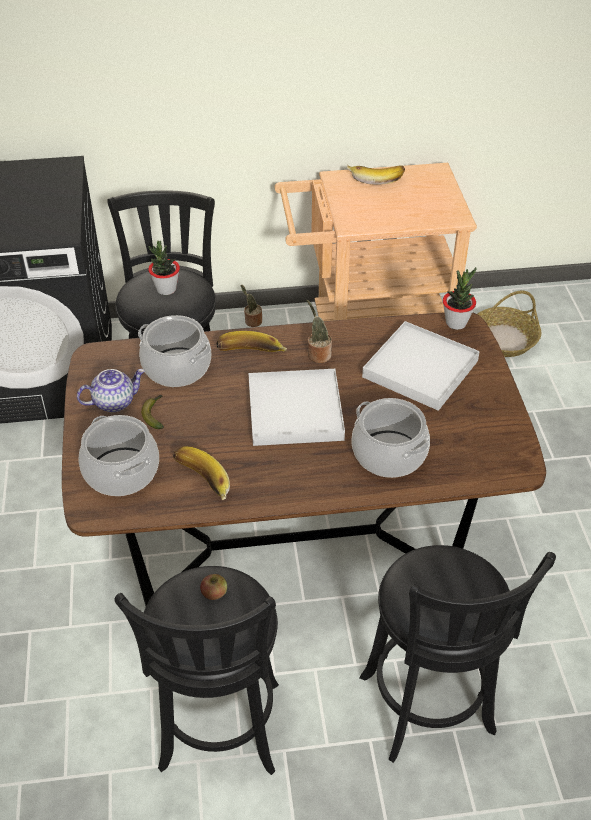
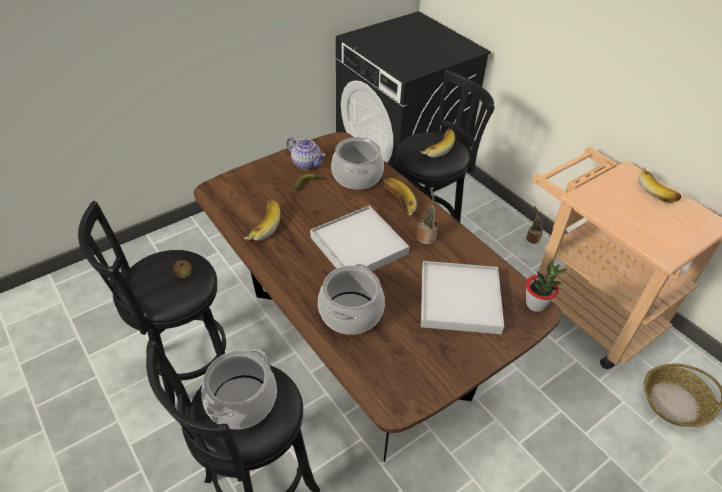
camera: 60 degrees right, 0 degrees up
(122, 472) = (250, 190): cooking pot -> cooking pot (242, 401)
(166, 289) = (436, 148): potted plant -> banana

